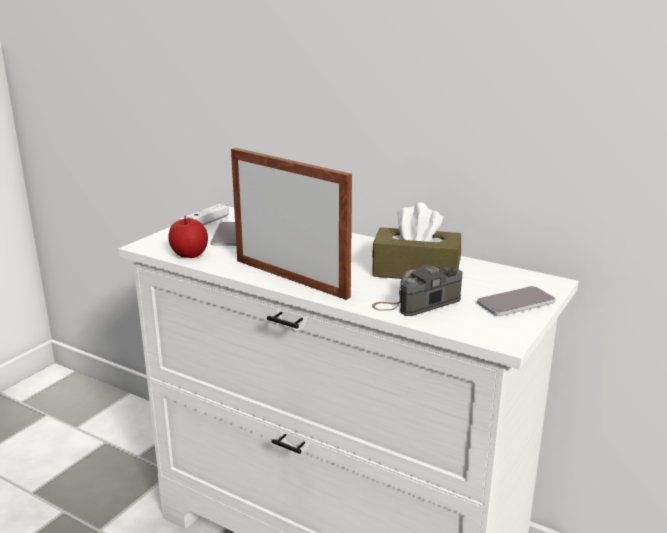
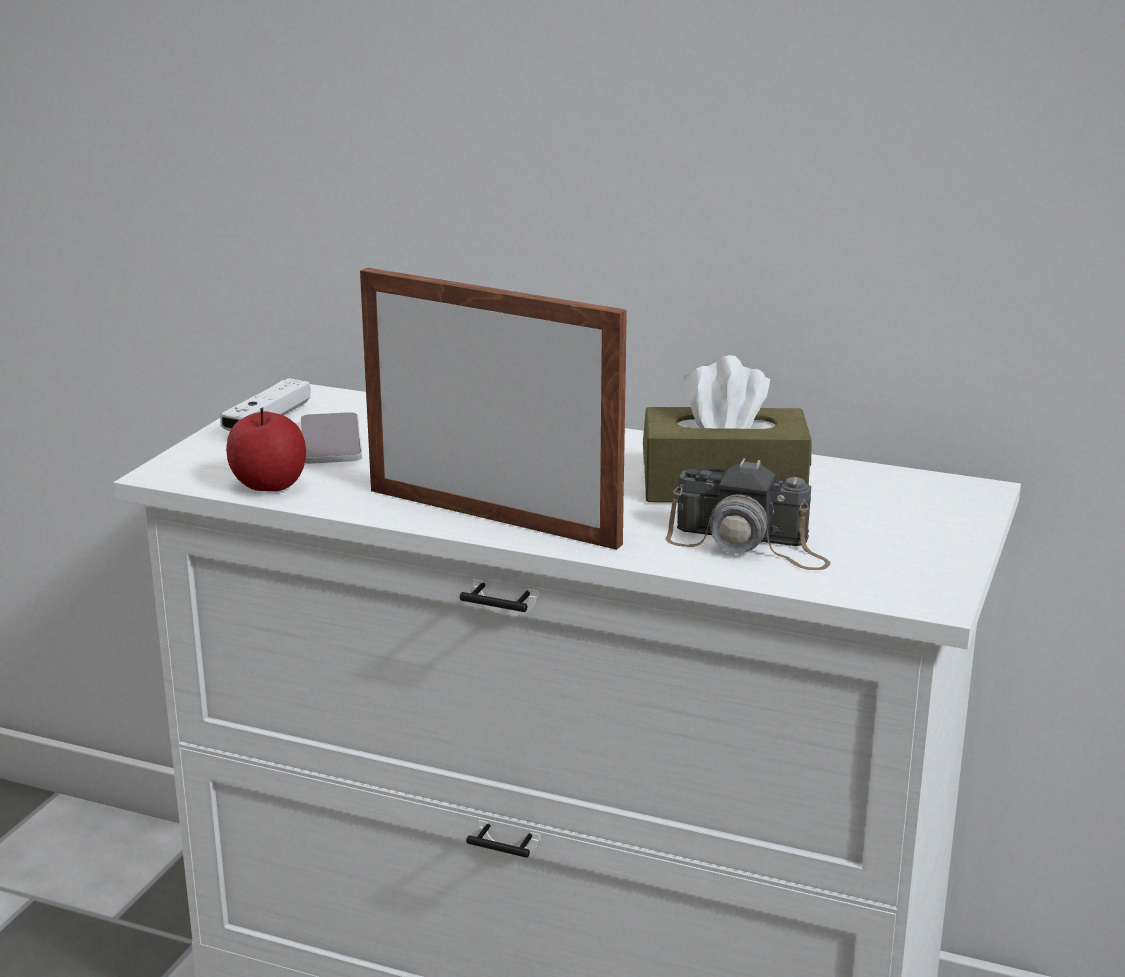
camera: 10 degrees left, 0 degrees up
(417, 302) = (749, 544): camera -> camera turned 120 degrees counterclockwise
(515, 303) = (926, 531): phone -> none

